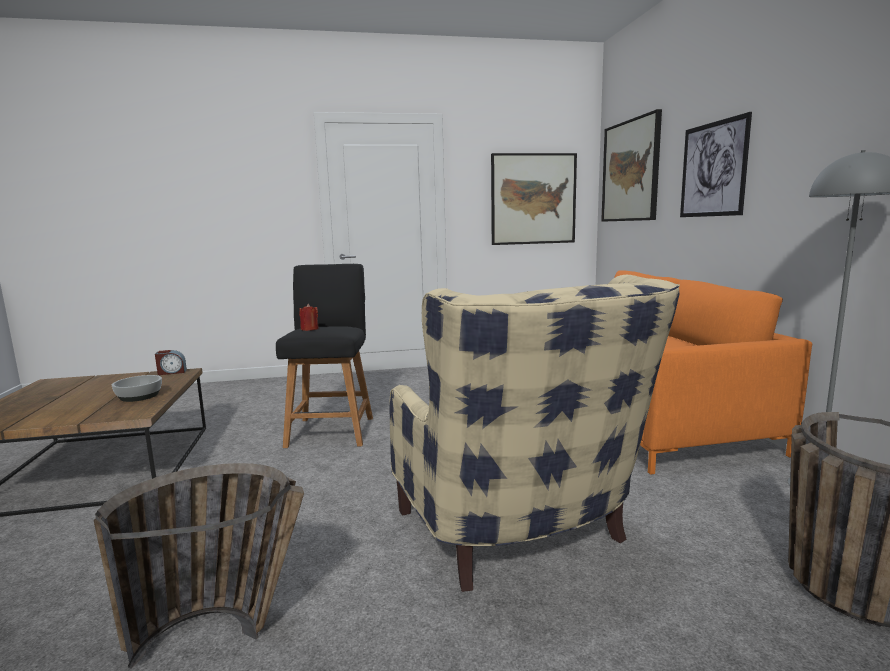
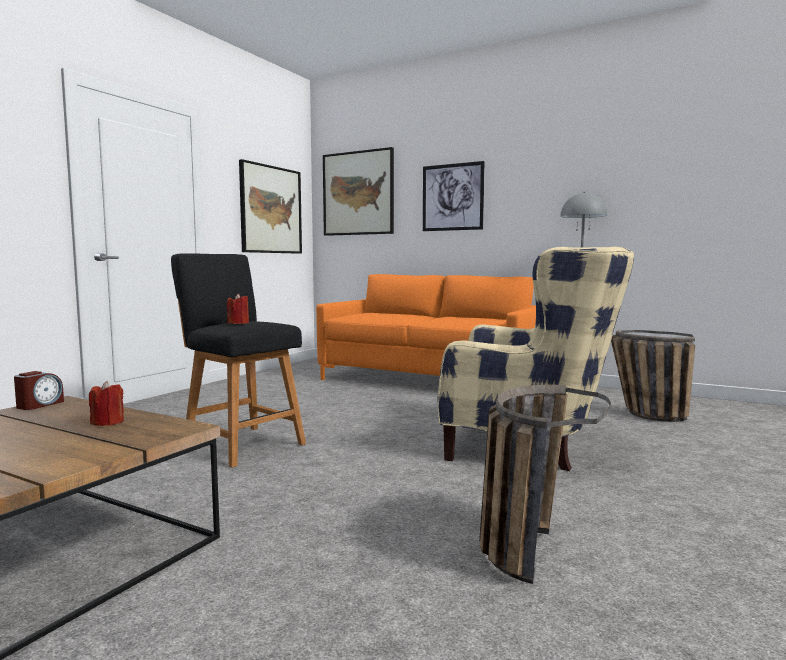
camera: 50 degrees left, 5 degrees down
(139, 396) = (108, 422): bowl -> red candle

